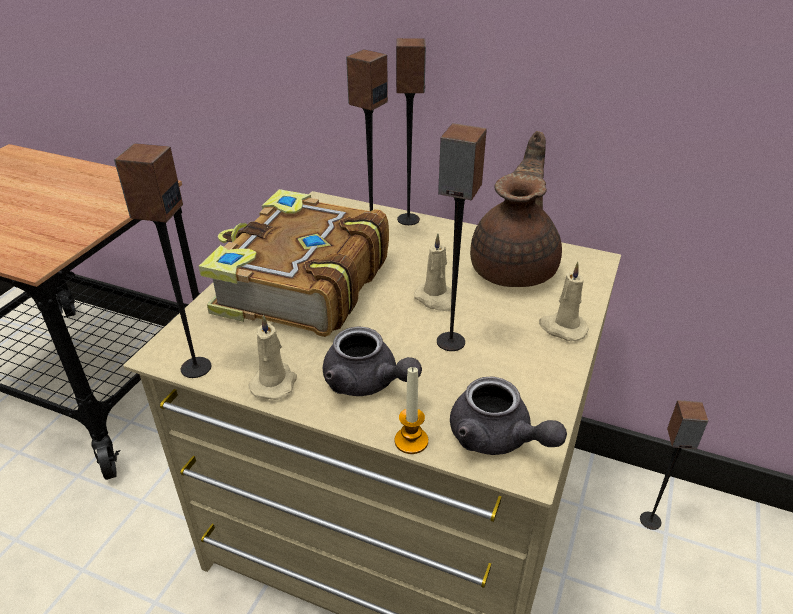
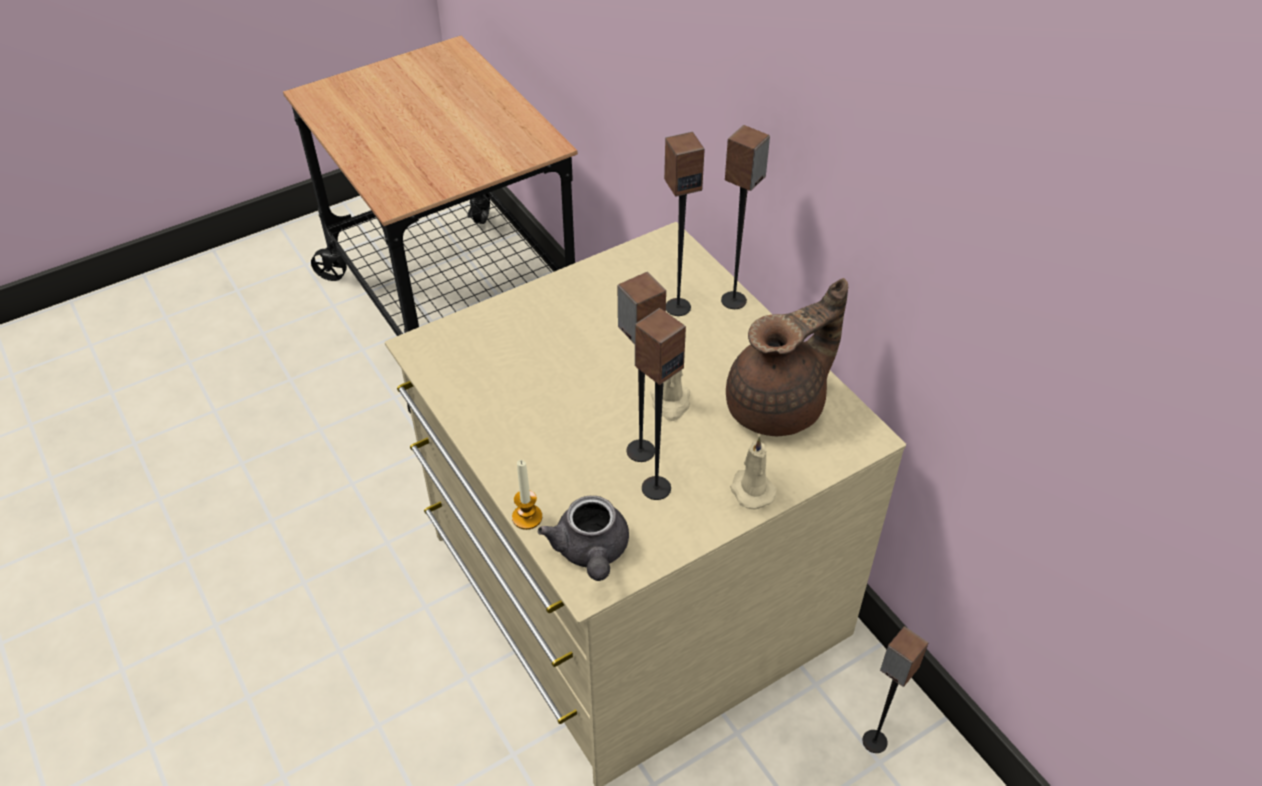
camera: 35 degrees right, 10 degrees up
(195, 367) = (430, 370): speaker -> speaker (656, 487)
(274, 382) = (474, 414): beige candle -> none
(300, 284) = (571, 329): book -> none
(367, 382) = (540, 451): grey teapot -> none

